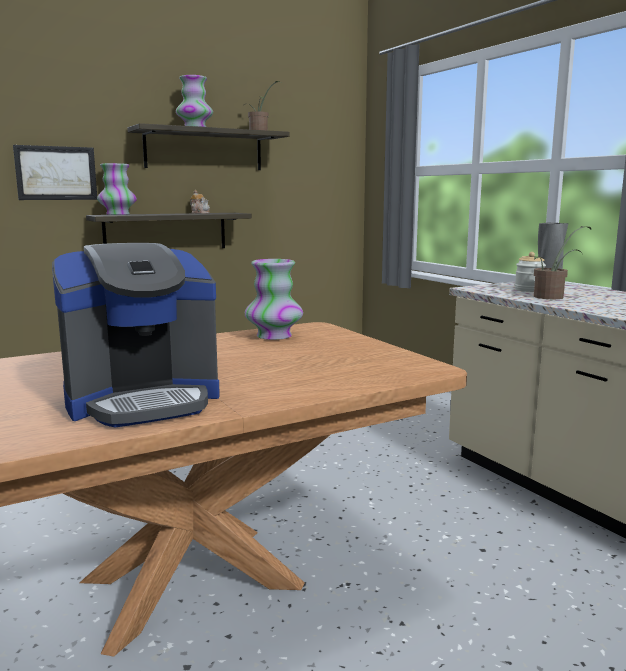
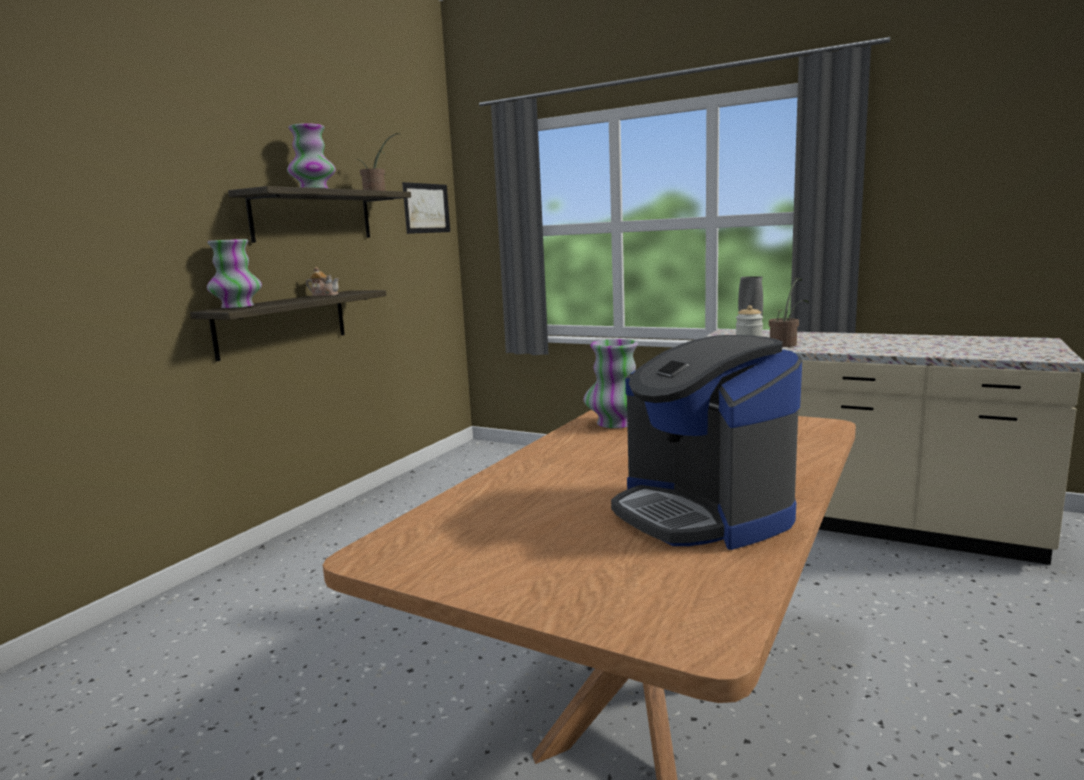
camera: 30 degrees left, 0 degrees up
(56, 173) = (147, 257): picture -> picture (426, 208)
(143, 400) = (702, 513): coffee machine -> coffee machine turned 120 degrees clockwise

